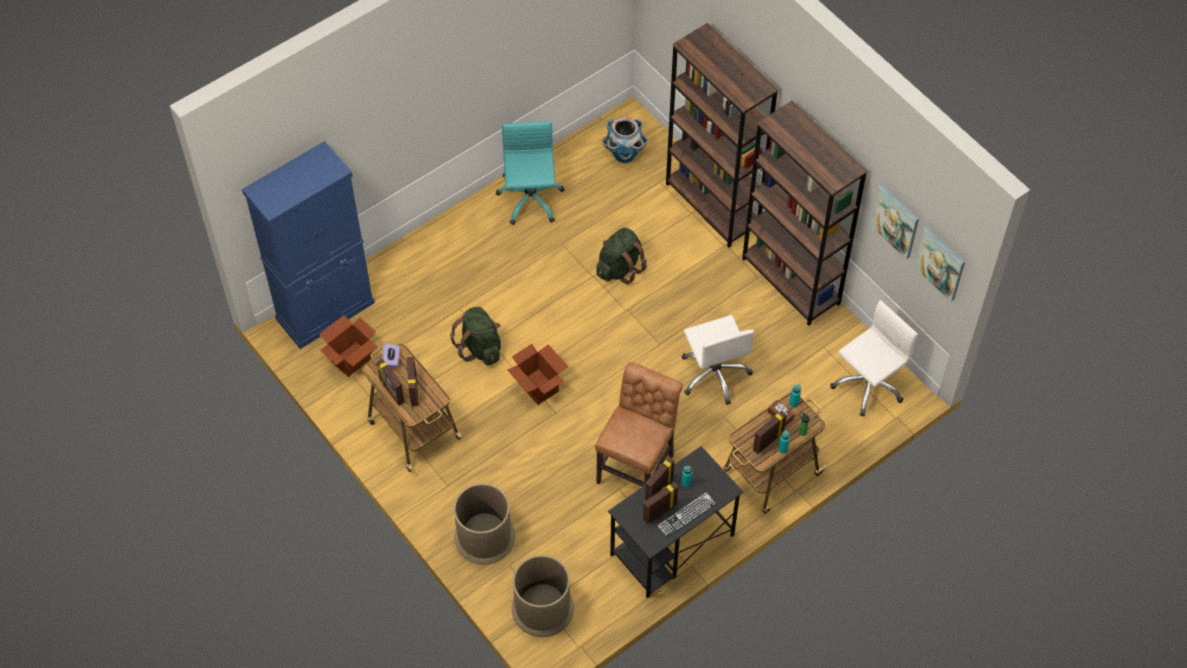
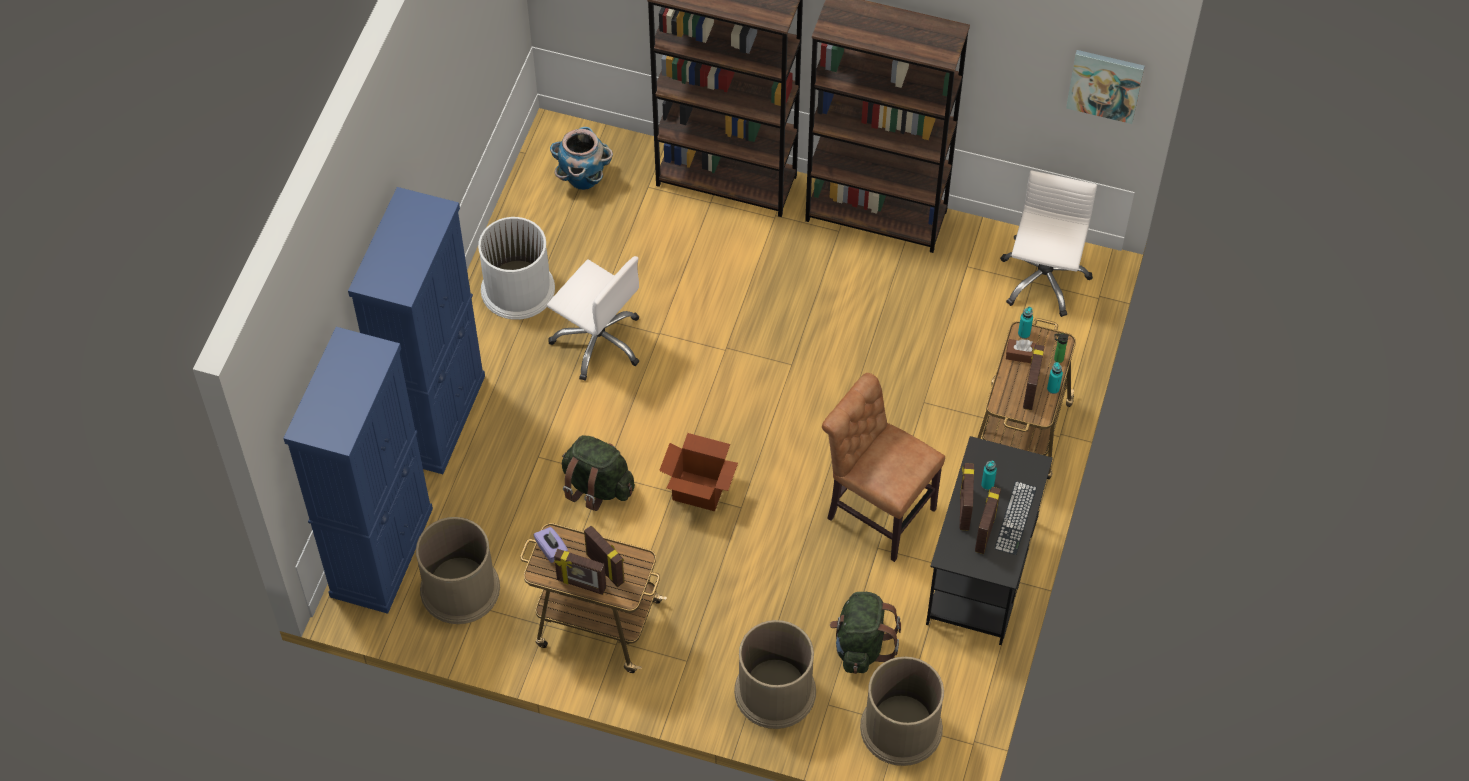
camera: 35 degrees left, 0 degrees up
(352, 359) = (459, 588): cardboard box -> brown trash can
(420, 249) = (436, 416): none -> blue cabinet
(530, 200) = (518, 288): turquoise office chair -> white trash can
(620, 268) = (681, 307): green backpack -> green backpack (861, 645)
(637, 466) = (876, 511): brown chair -> brown chair turned 45 degrees counterclockwise
(715, 374) = (877, 363): white office chair -> white office chair (598, 341)
(896, 220) = (1024, 66): picture -> none

